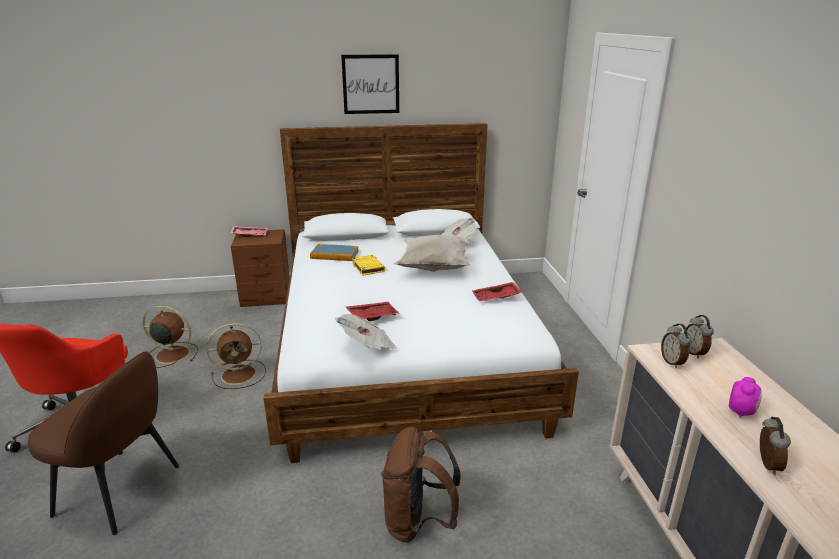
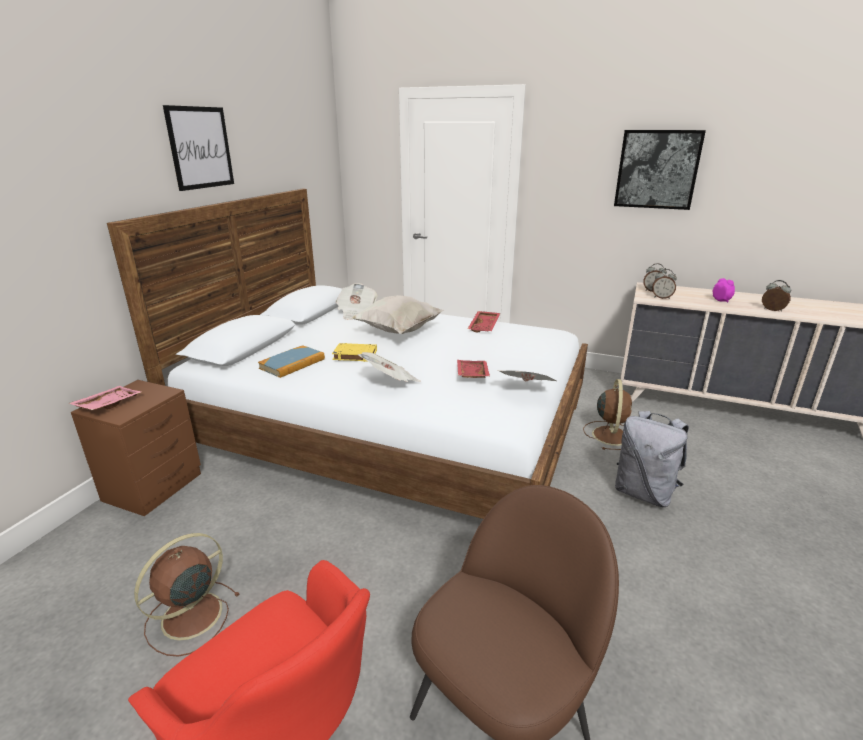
camera: 60 degrees left, 0 degrees up
(240, 374) = (326, 551): brown fan -> brown fan (610, 435)
(332, 291) = (390, 382): none -> newspaper
(418, 522) = (644, 493): brown backpack -> grey backpack
(769, 181) = (657, 169): none -> picture

